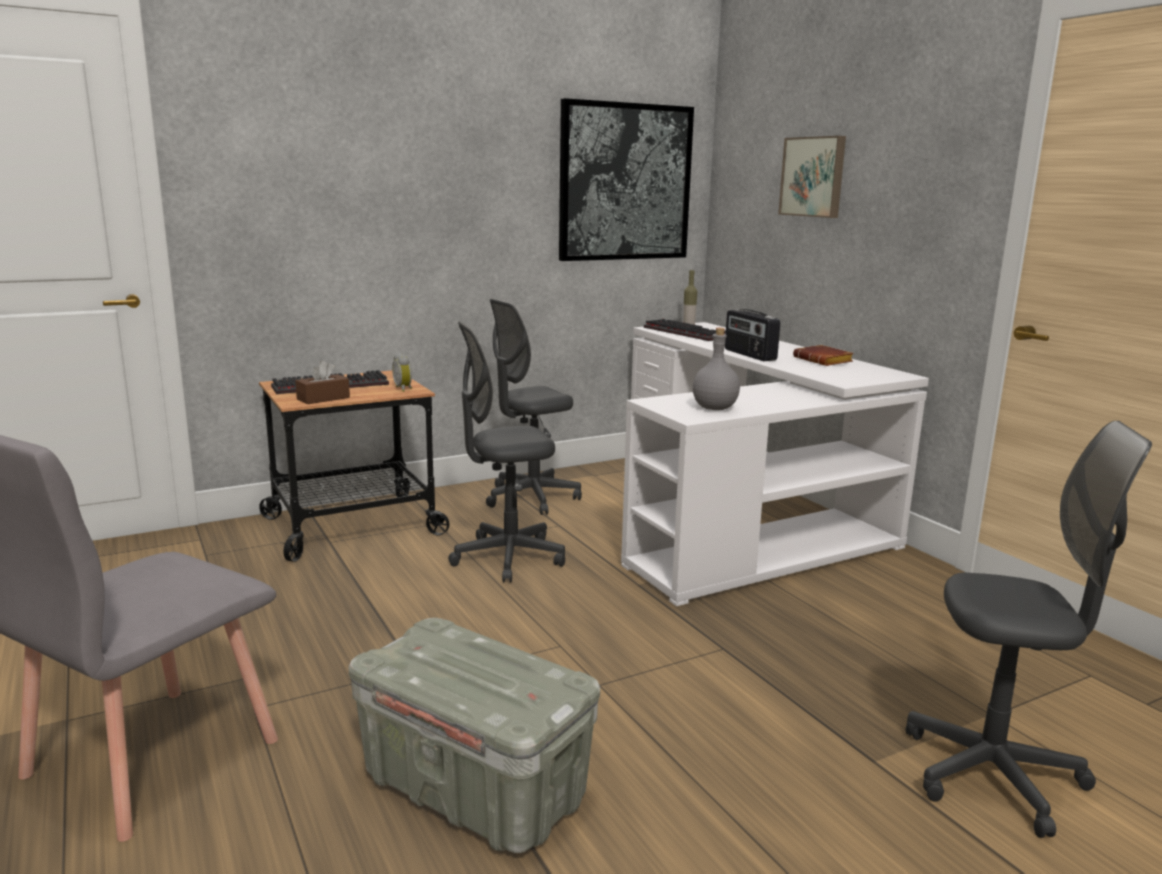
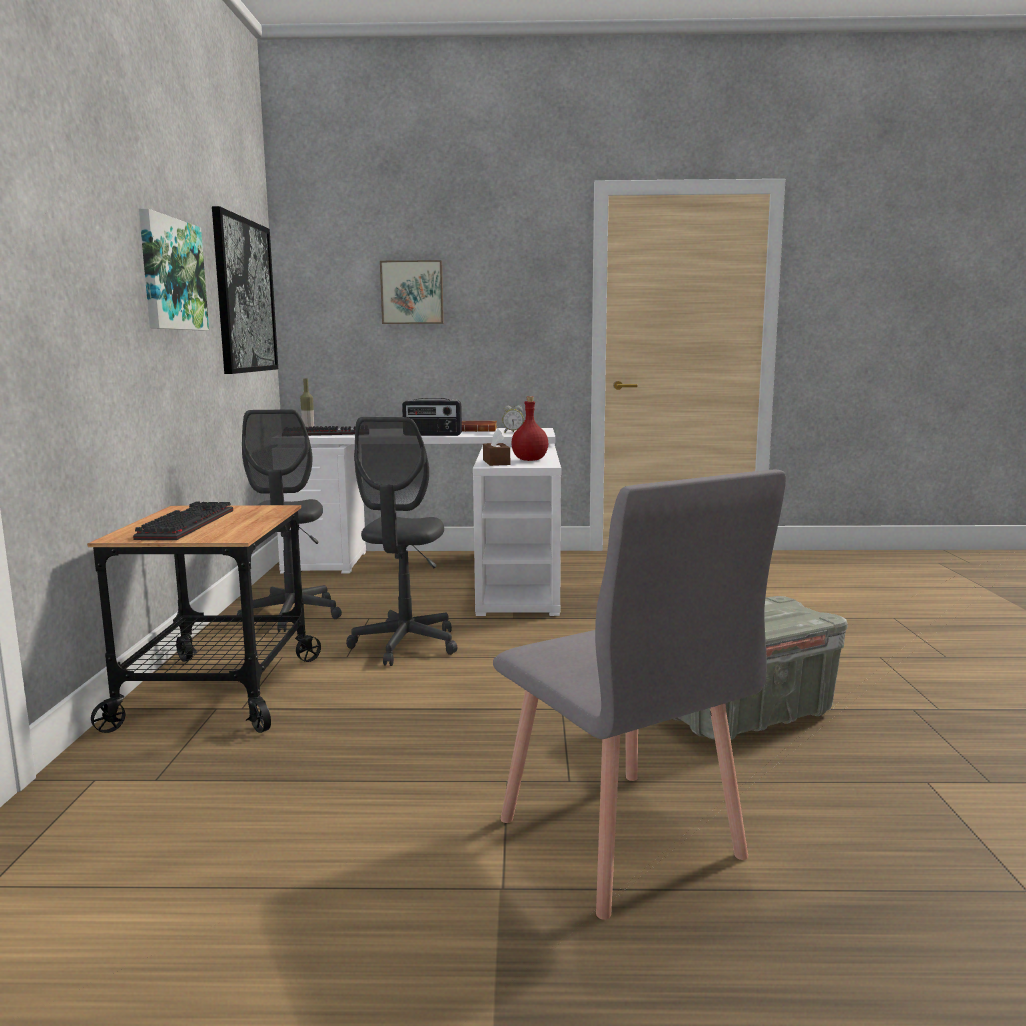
camera: 60 degrees left, 5 degrees down
(323, 398) = (239, 529): brown tissue box -> brown tissue box (496, 462)
(404, 389) = (263, 509): alarm clock -> alarm clock (513, 432)
(462, 171) = (171, 274): none -> picture
(715, 408) = (530, 460): grey bottle -> red bottle
(992, 775) = (799, 601): grey office chair -> none

